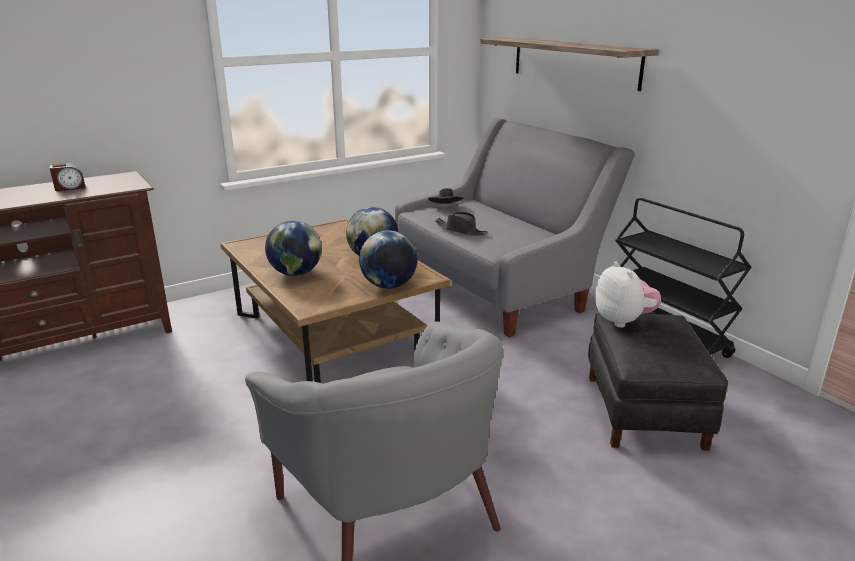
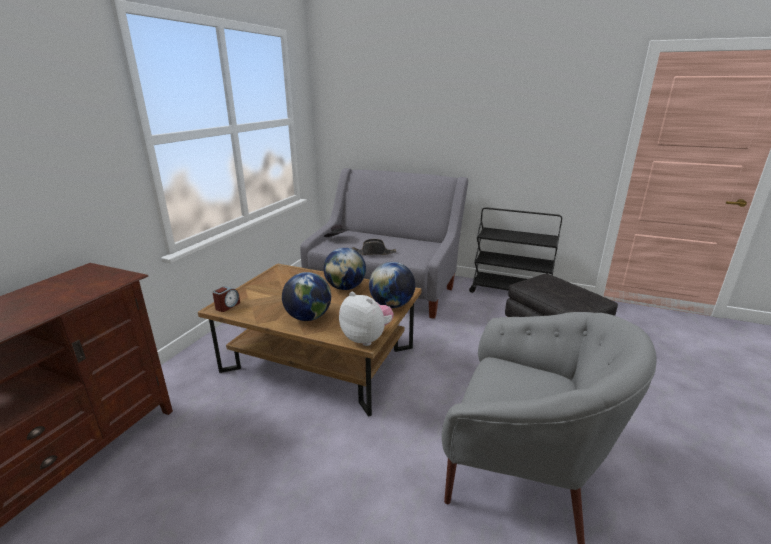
camera: 35 degrees left, 0 degrees up
(70, 188) = (42, 297): alarm clock -> alarm clock (227, 306)
(574, 62) = (408, 123): shelf -> none
(623, 321) = (533, 285): plush toy -> plush toy (367, 338)

